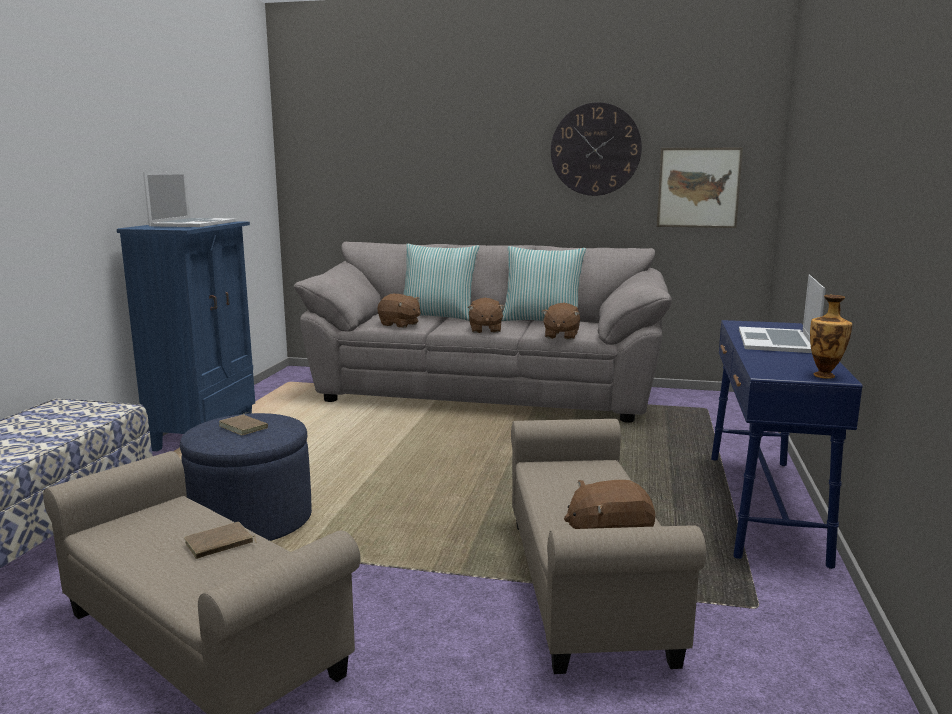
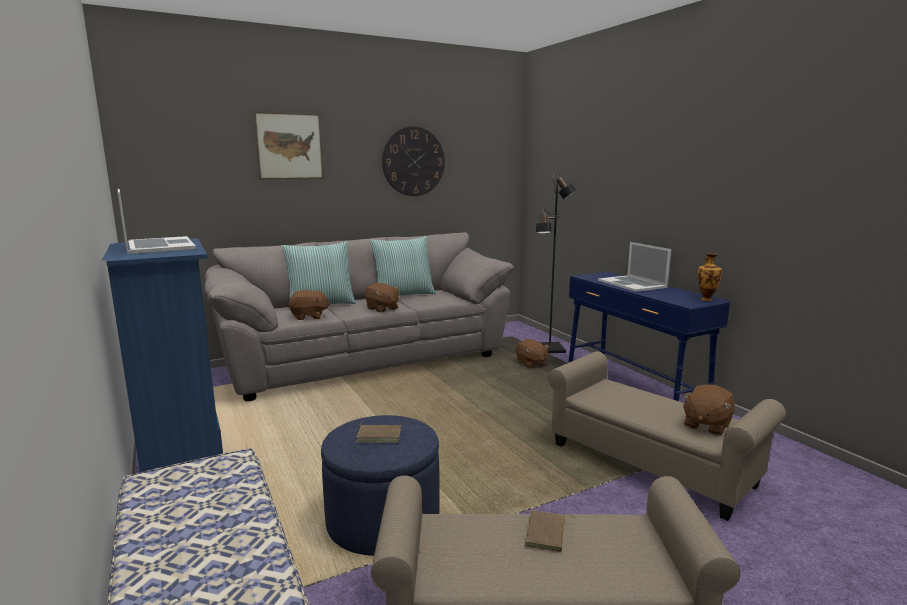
camera: 40 degrees left, 0 degrees up
(561, 336) = (440, 303): brown plush toy -> brown plush toy (531, 364)
(698, 188) = (479, 188): picture -> picture (289, 146)
(731, 434) = (549, 348): none -> black floor lamp

